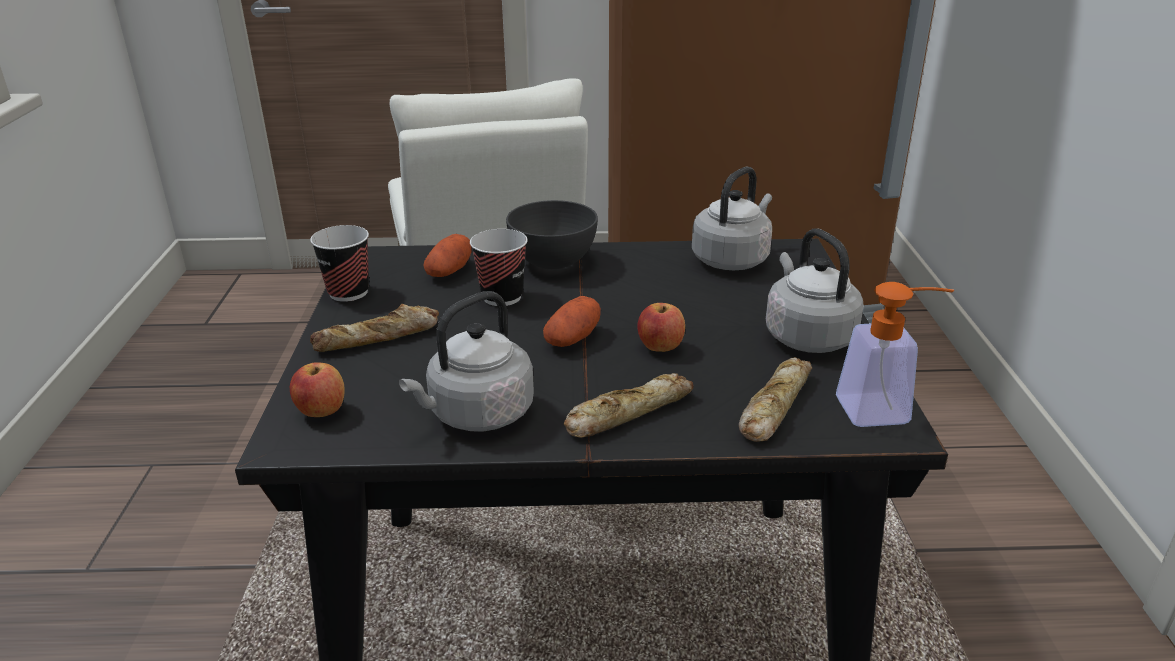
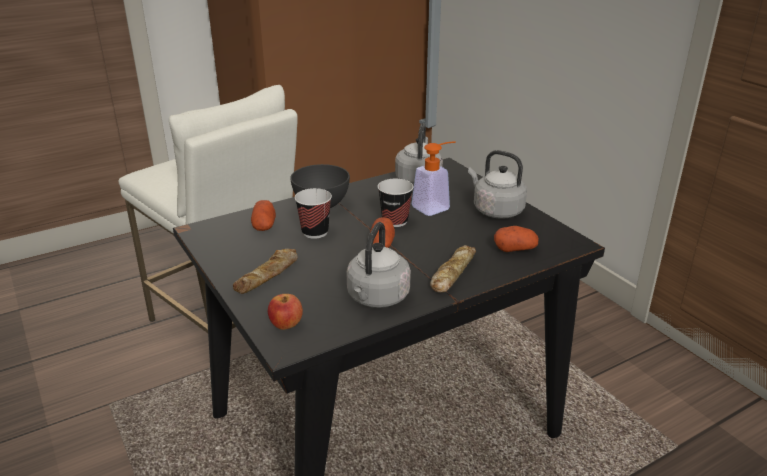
camera: 30 degrees left, 0 degrees up
(348, 292) = (214, 255): cup -> cup (395, 221)
(660, 347) = (432, 236): apple -> none
(773, 406) = (515, 249): bread -> potato
(885, 410) = (563, 236): soap dispenser -> soap dispenser (435, 206)

